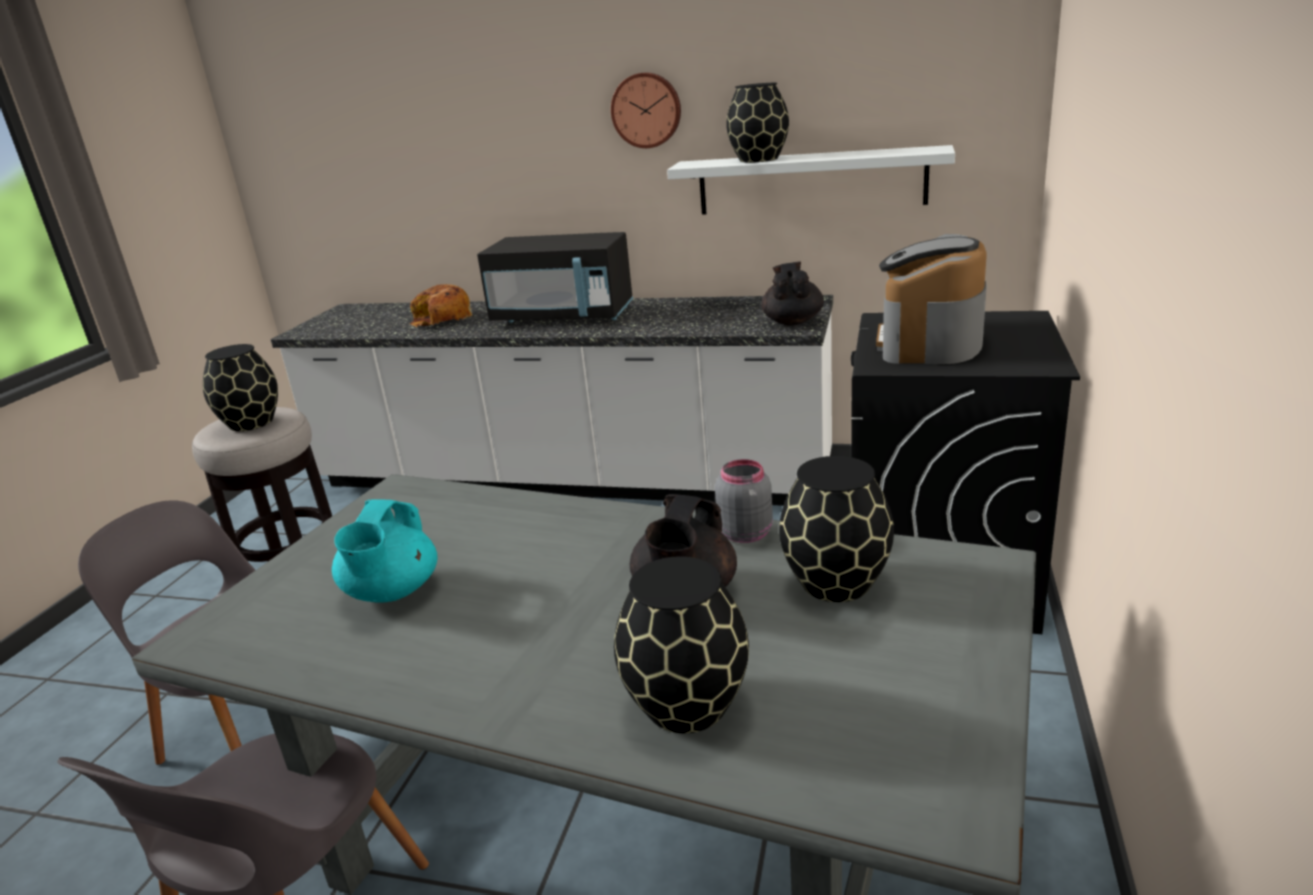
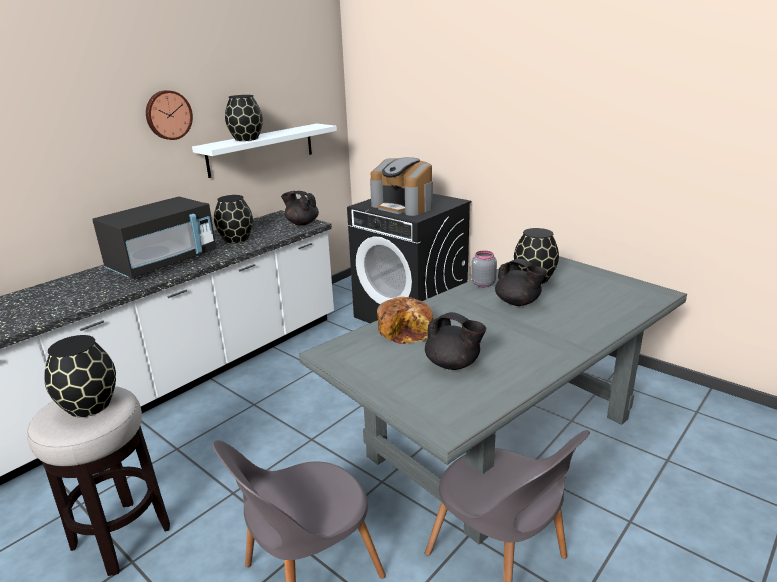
camera: 65 degrees left, 0 degrees up
(391, 592) = (453, 364): turquoise teapot -> black teapot
(440, 319) = (64, 296): bread -> bread (406, 330)
(687, 704) = (590, 316): black vase -> black vase (236, 239)

